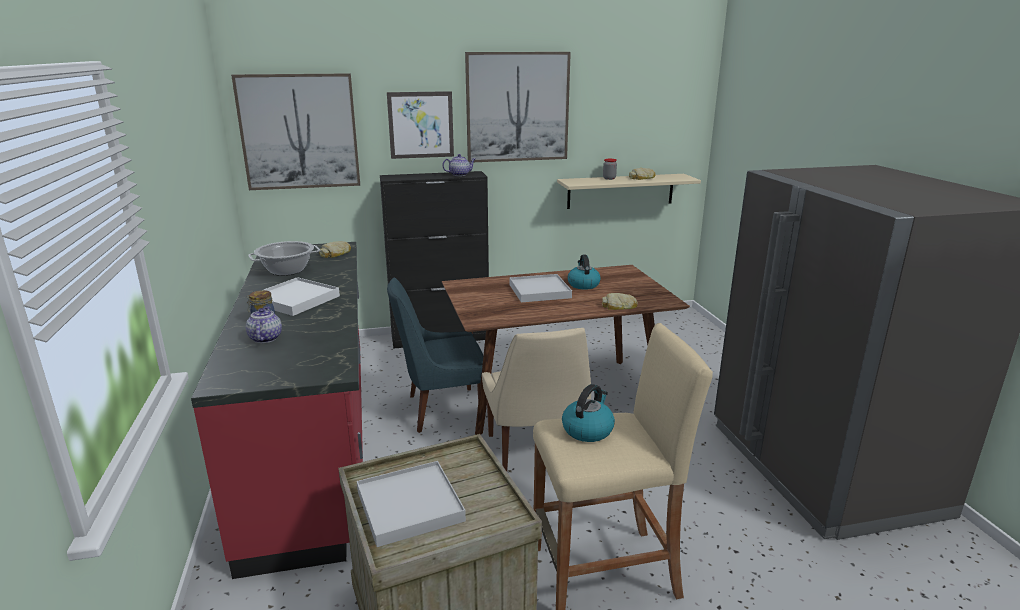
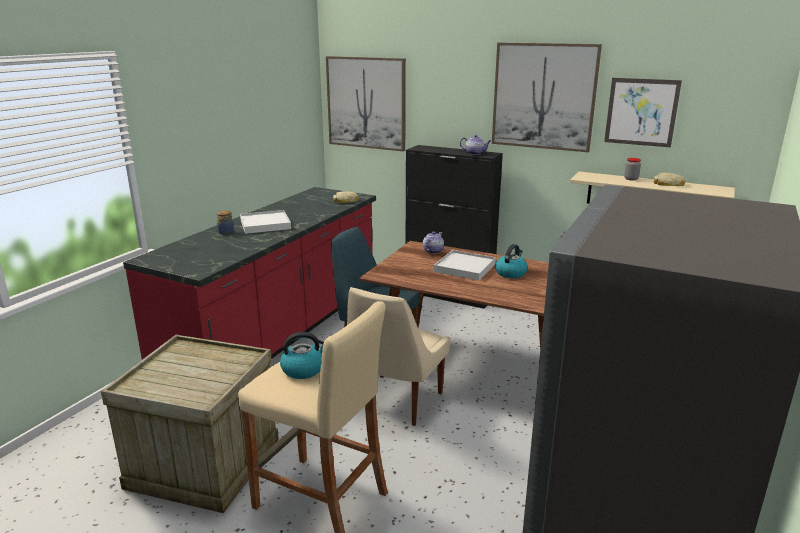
camera: 40 degrees right, 0 degrees up
(265, 338) = (208, 242): teapot -> teapot (433, 251)
(287, 271) = (297, 205): cooking pot -> none
(410, 506) = (172, 370): white tray -> none
(421, 125) = (456, 105): picture -> picture (641, 112)
(619, 306) = (504, 298): bread -> none

